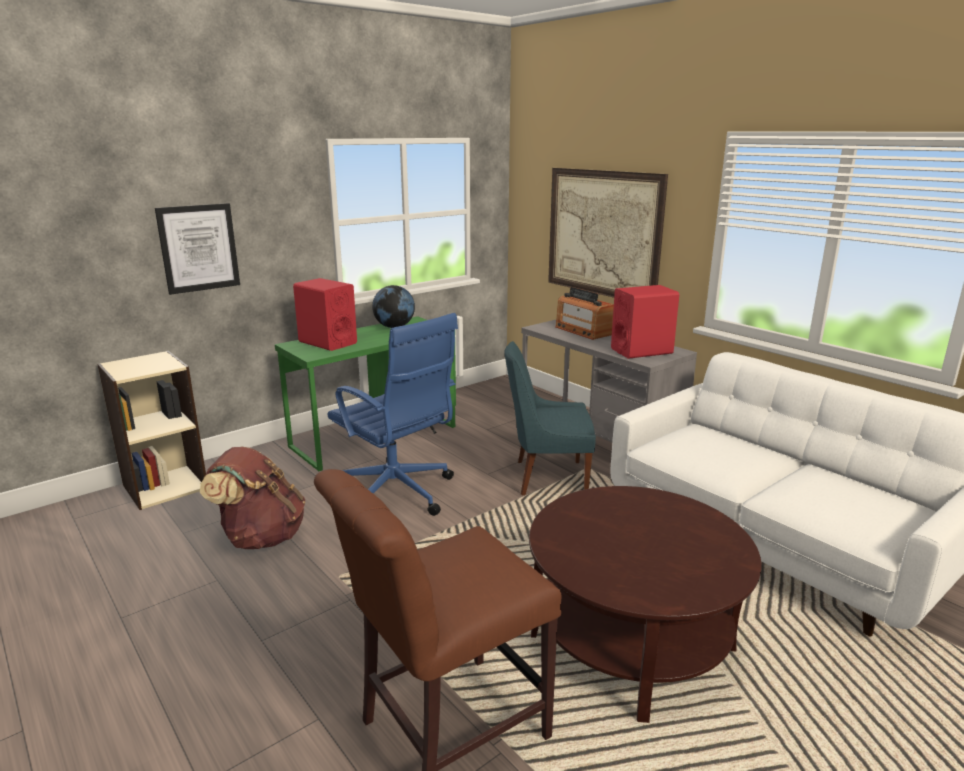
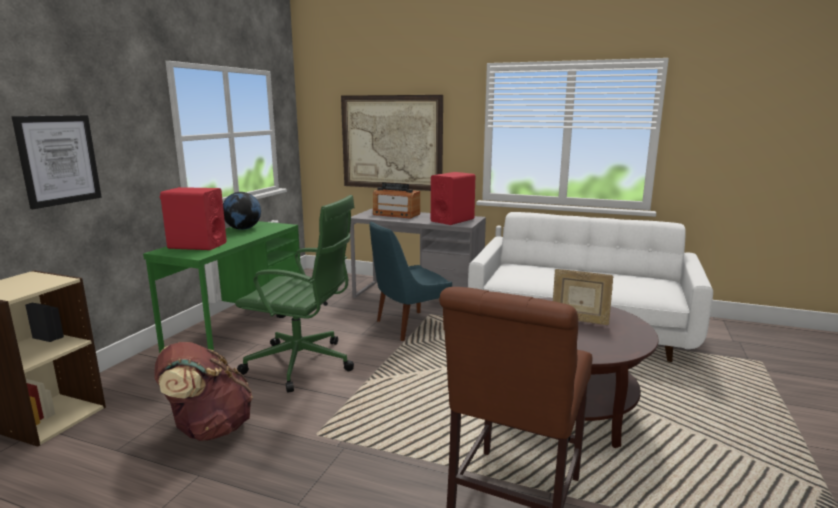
camera: 30 degrees left, 5 degrees down
(396, 494) = (303, 364): blue office chair -> green office chair
(664, 536) = (579, 320): none -> picture frame

